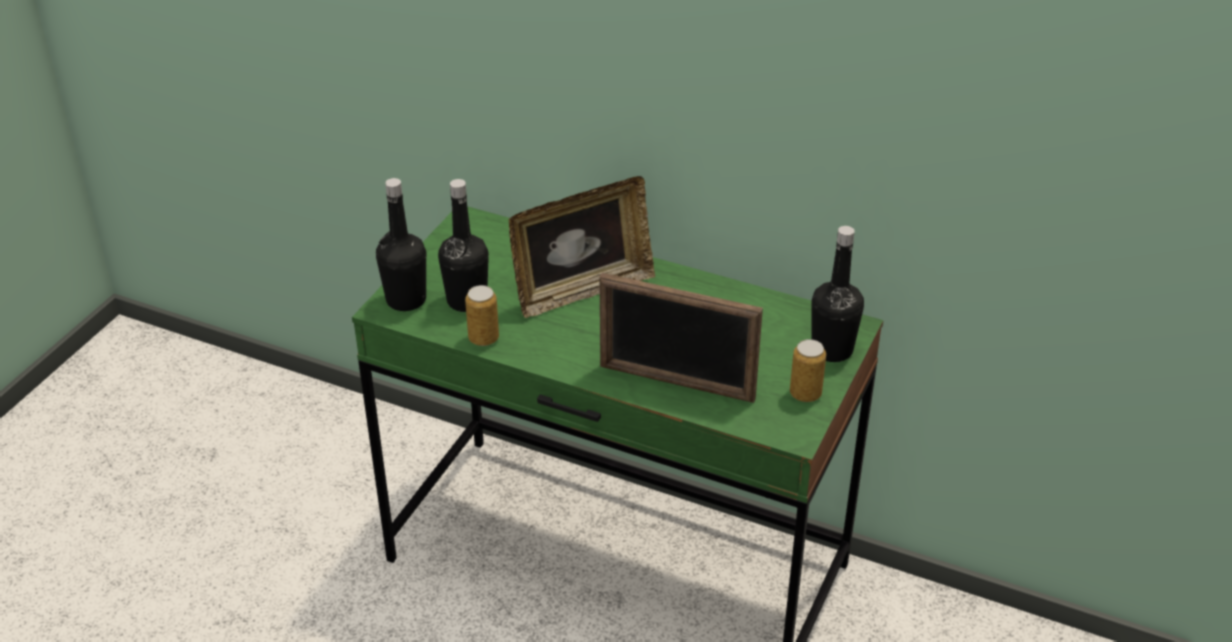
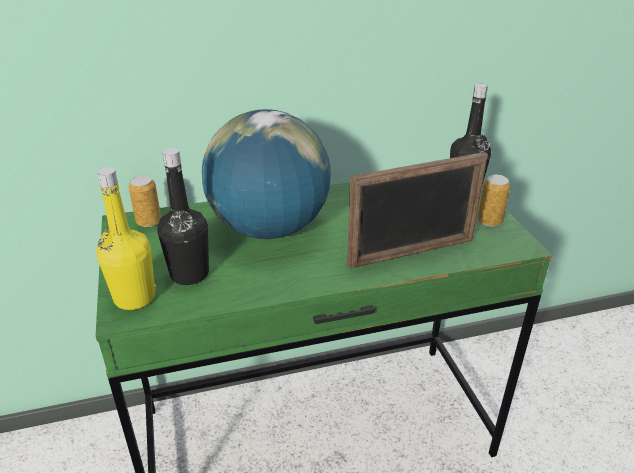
camera: 40 degrees left, 5 degrees down
(406, 300) = (134, 298): black bottle -> yellow bottle
(483, 338) = (237, 294): can -> can (149, 222)
(582, 290) = (269, 228): picture frame -> globe

